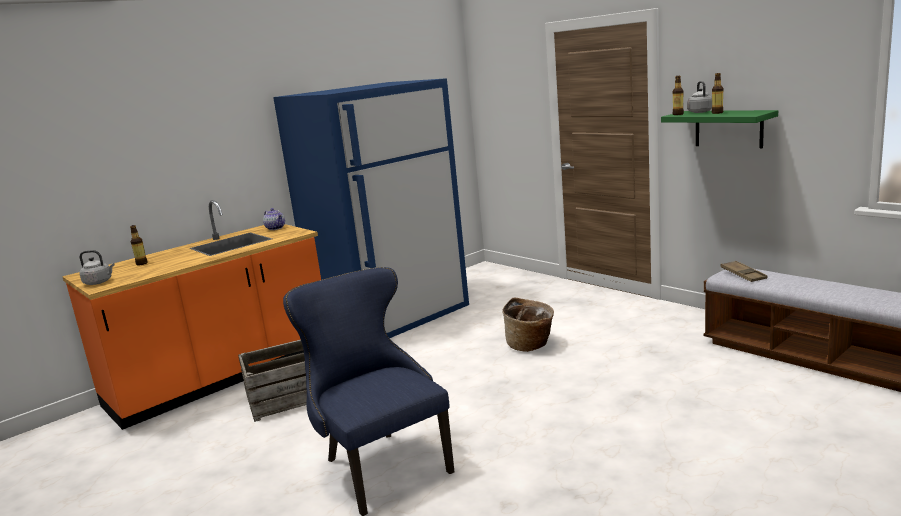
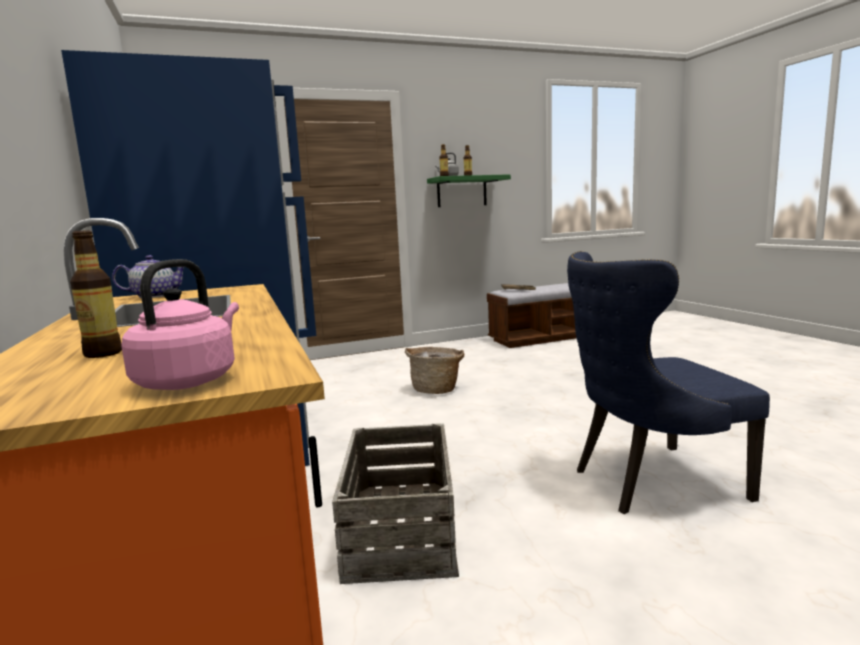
camera: 70 degrees left, 5 degrees down
(99, 282) = (190, 380): grey kettle -> pink kettle

